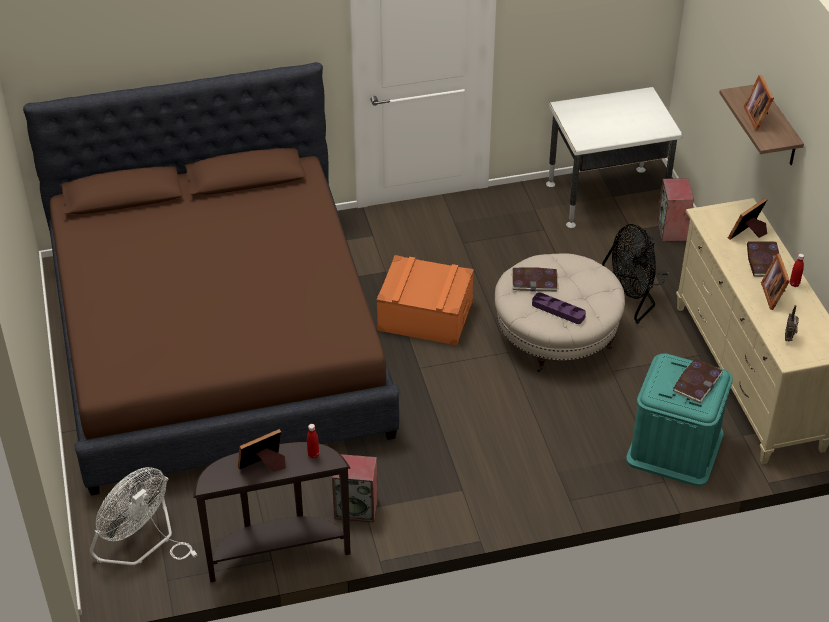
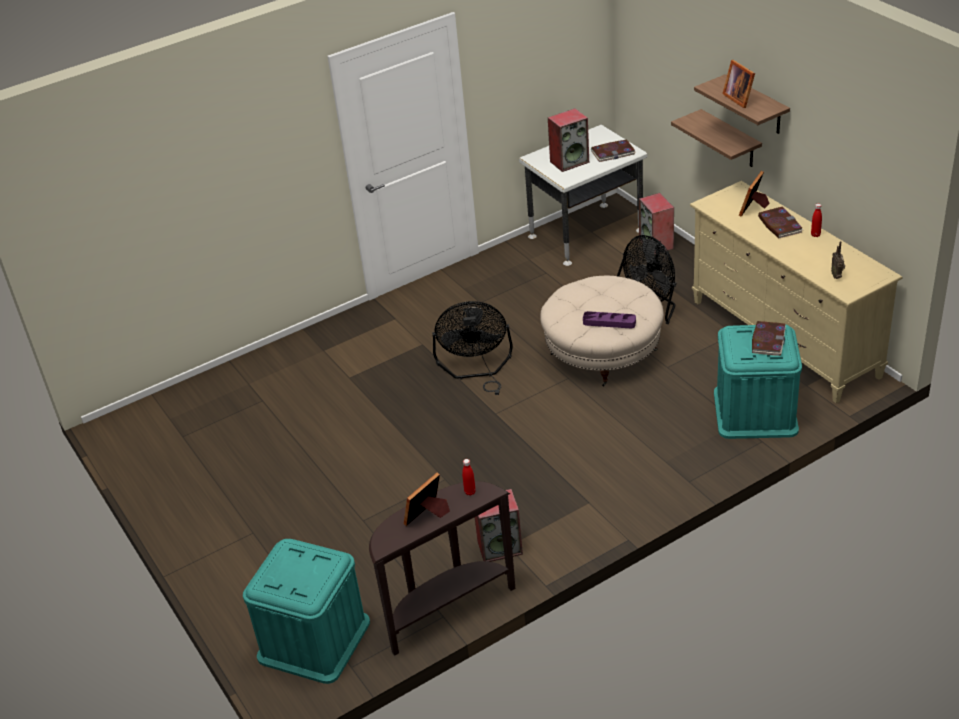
camera: 15 degrees left, 5 degrees down
(147, 542) = (314, 639): white fan -> turquoise storage box
(217, 342) = (295, 446): brown bed -> none
(425, 315) = (477, 370): orange storage box -> black fan
(534, 281) = (575, 305): book -> book (613, 152)
(597, 122) = (569, 161): none -> speaker
(754, 151) = (730, 139): none -> shelf
(774, 294) = (804, 247): picture frame -> none

